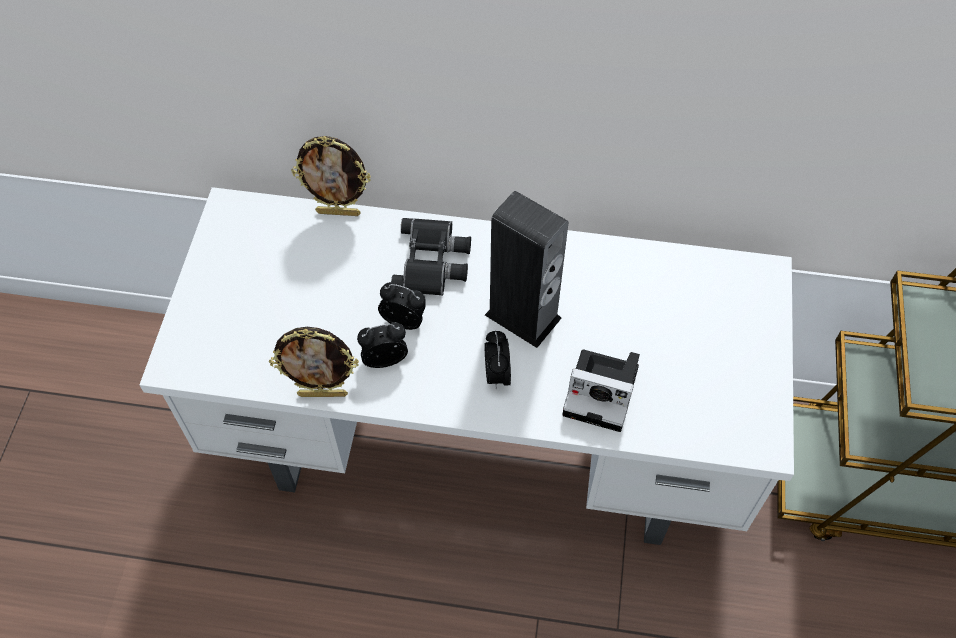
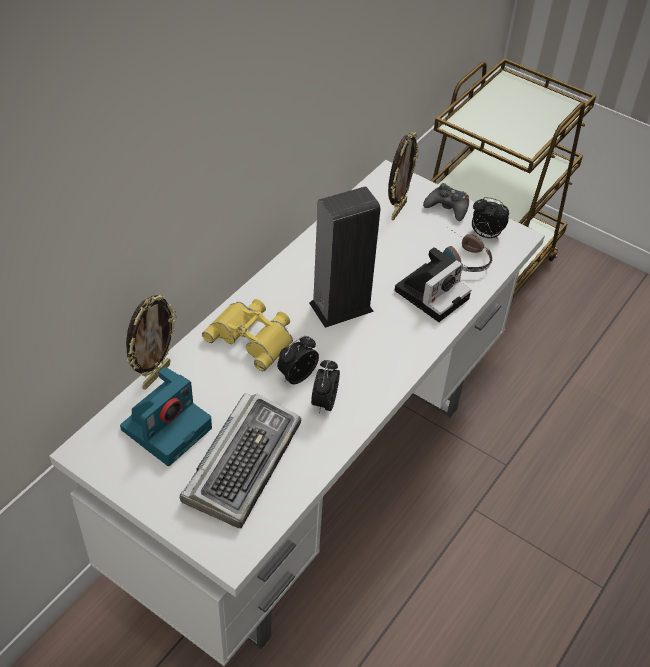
camera: 65 degrees left, 10 degrees down
(276, 326) = (243, 462): none -> keyboard
(285, 250) = (167, 427): none -> camera
(323, 393) = (332, 454): picture frame -> picture frame (397, 210)
(433, 262) = (253, 336): black binoculars -> yellow binoculars
(496, 374) = (382, 342): alarm clock -> alarm clock (485, 235)
(683, 398) = (461, 257): none -> headphones
(758, 351) = (447, 207): none -> black game controller

